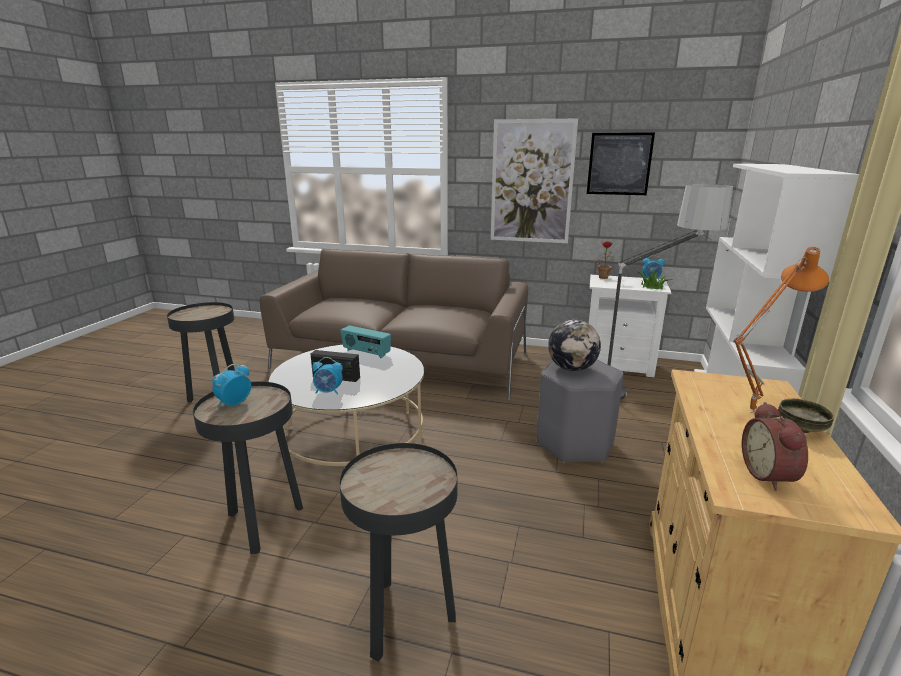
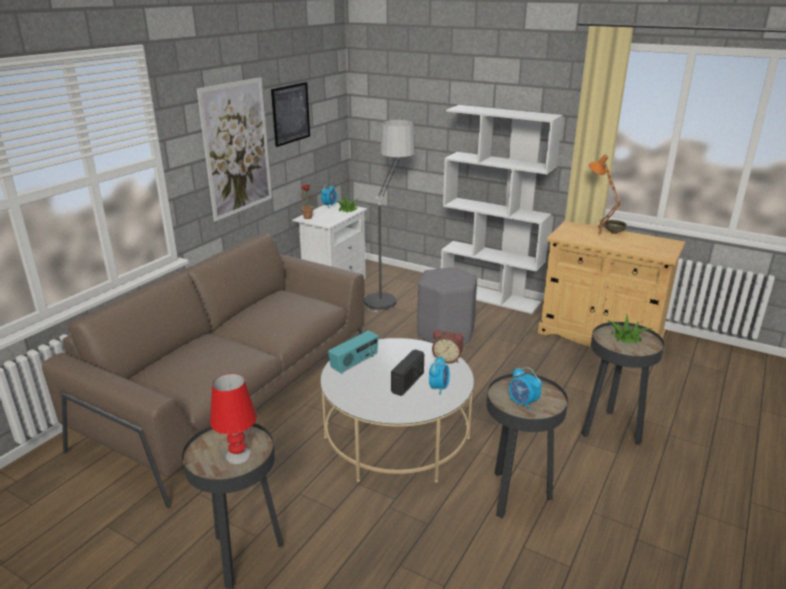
camera: 75 degrees left, 5 degrees up
(195, 316) = (238, 455): none -> red table lamp
(412, 479) = (626, 337): none -> potted plant
(572, 368) = (444, 280): globe -> none
(770, 475) = (652, 248): alarm clock -> alarm clock (447, 359)

